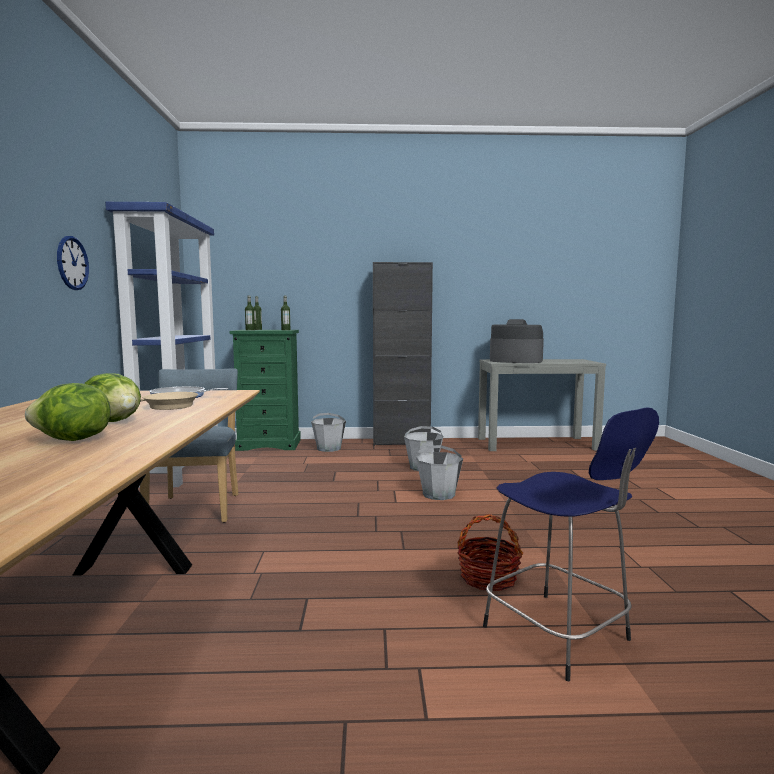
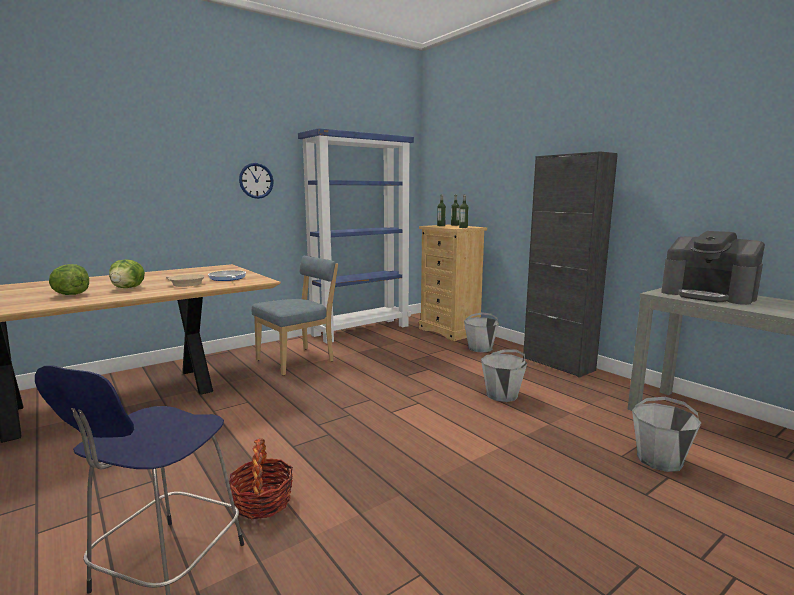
camera: 55 degrees right, 5 degrees up
(269, 445) = (450, 331): green dresser -> beige dresser
(439, 494) = (437, 423): grey bucket -> grey bucket (660, 460)
(515, 361) = (708, 295): coffee machine -> coffee machine turned 150 degrees clockwise

